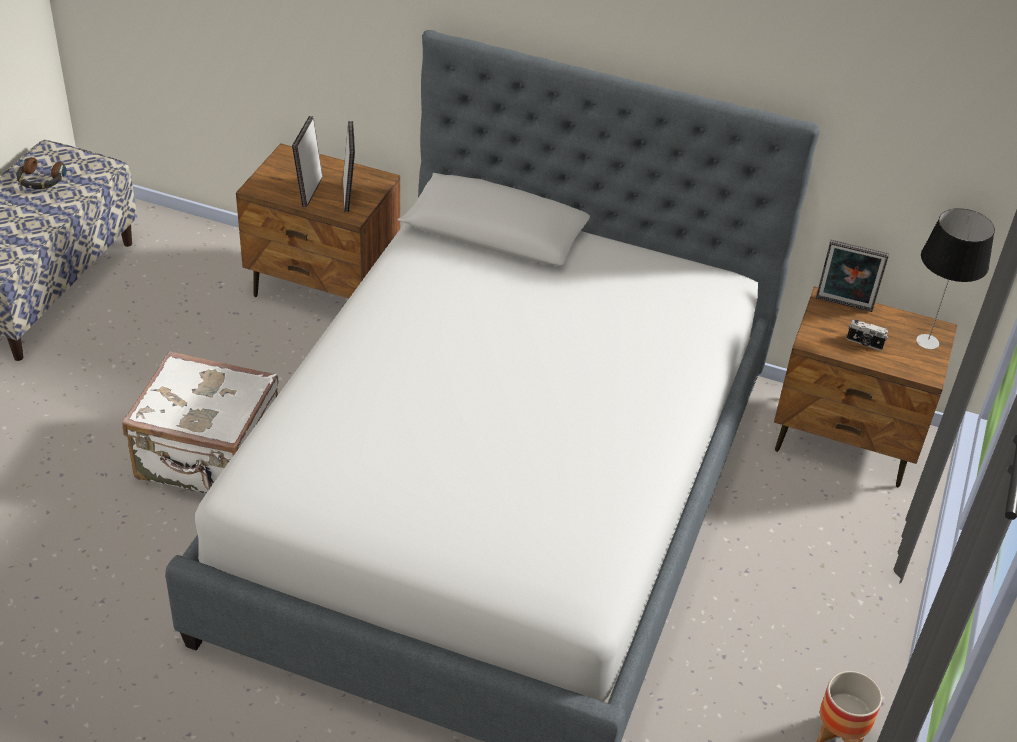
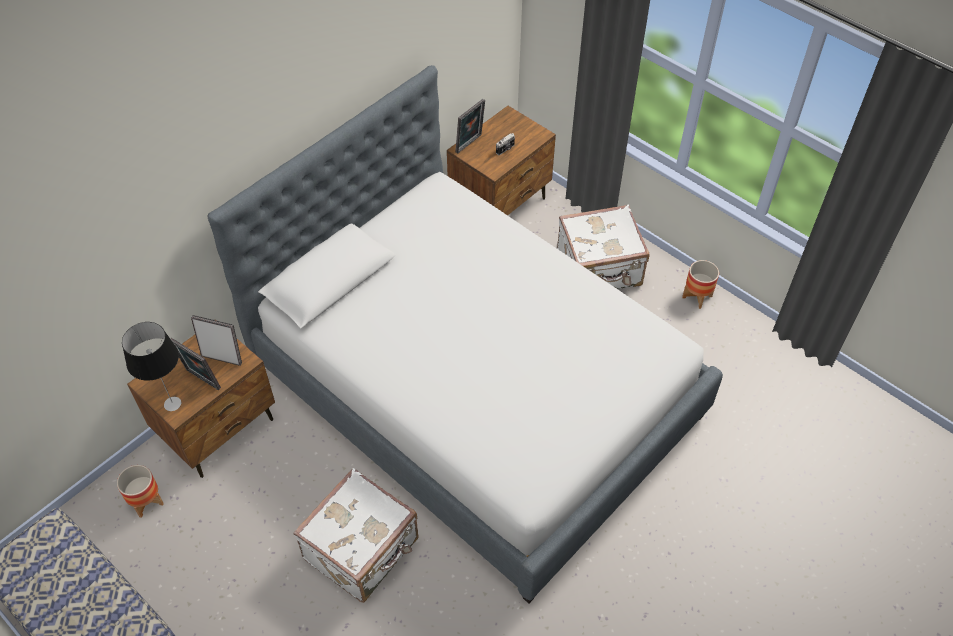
camera: 65 degrees left, 10 degrees up
(40, 180) = (41, 579): headphones -> none
(207, 266) = (146, 502): none -> planter
(805, 589) = (599, 270): none -> white suitcase
(927, 341) = (515, 123): table lamp -> table lamp (172, 403)

